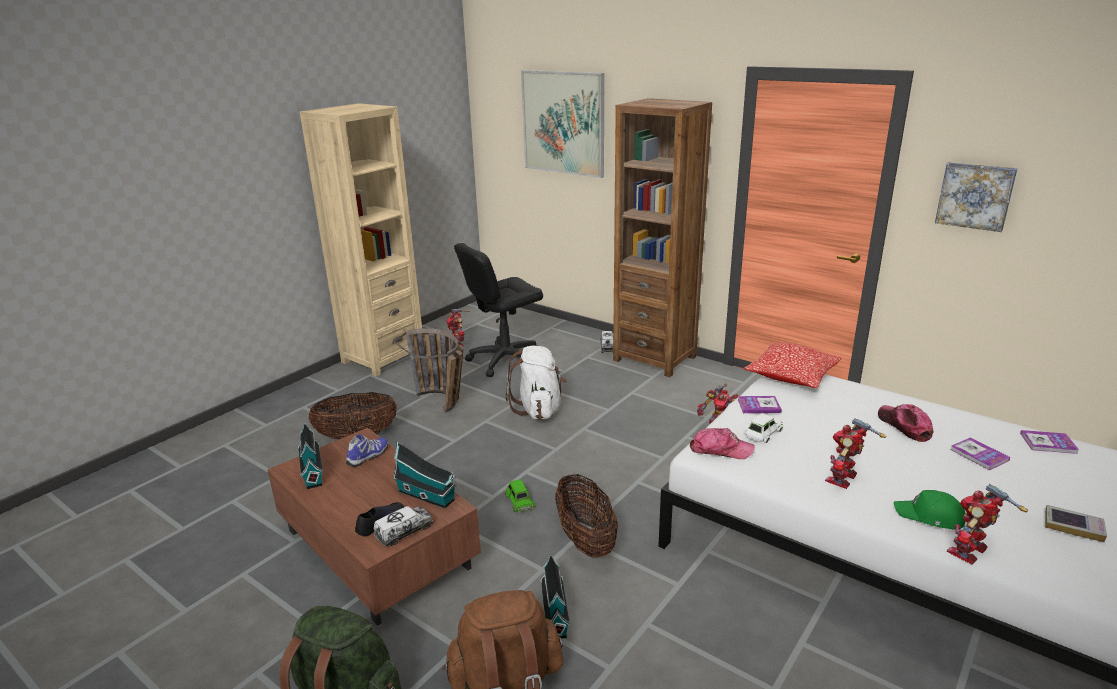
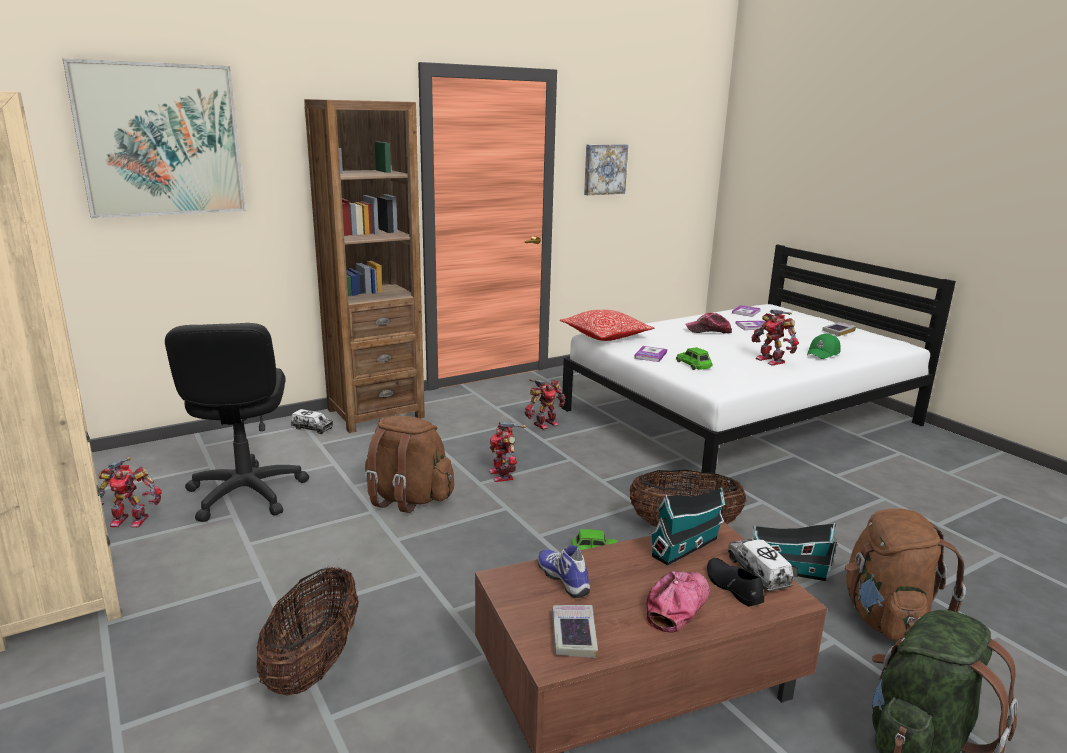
camera: 70 degrees left, 5 degrees down
(312, 470) = (573, 635): toy house -> book
(444, 405) = (313, 564): basket -> none
(539, 409) = (408, 499): white backpack -> brown backpack
(720, 450) = (714, 381): cap -> cap (677, 606)
(762, 433) = (694, 364): white toy car -> green toy car
(970, 552) = (862, 356): toy robot -> toy robot (503, 475)

